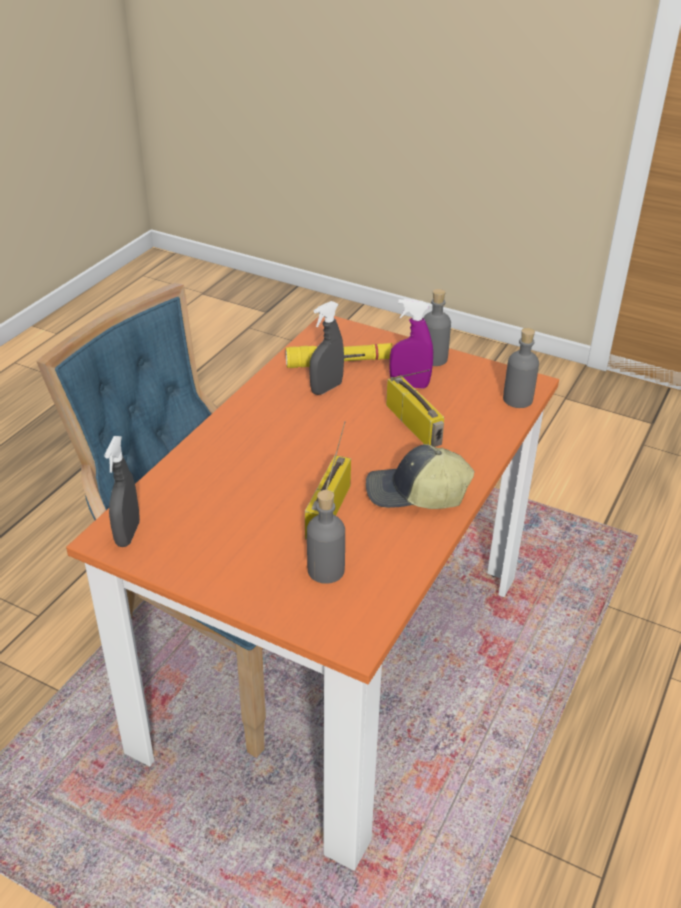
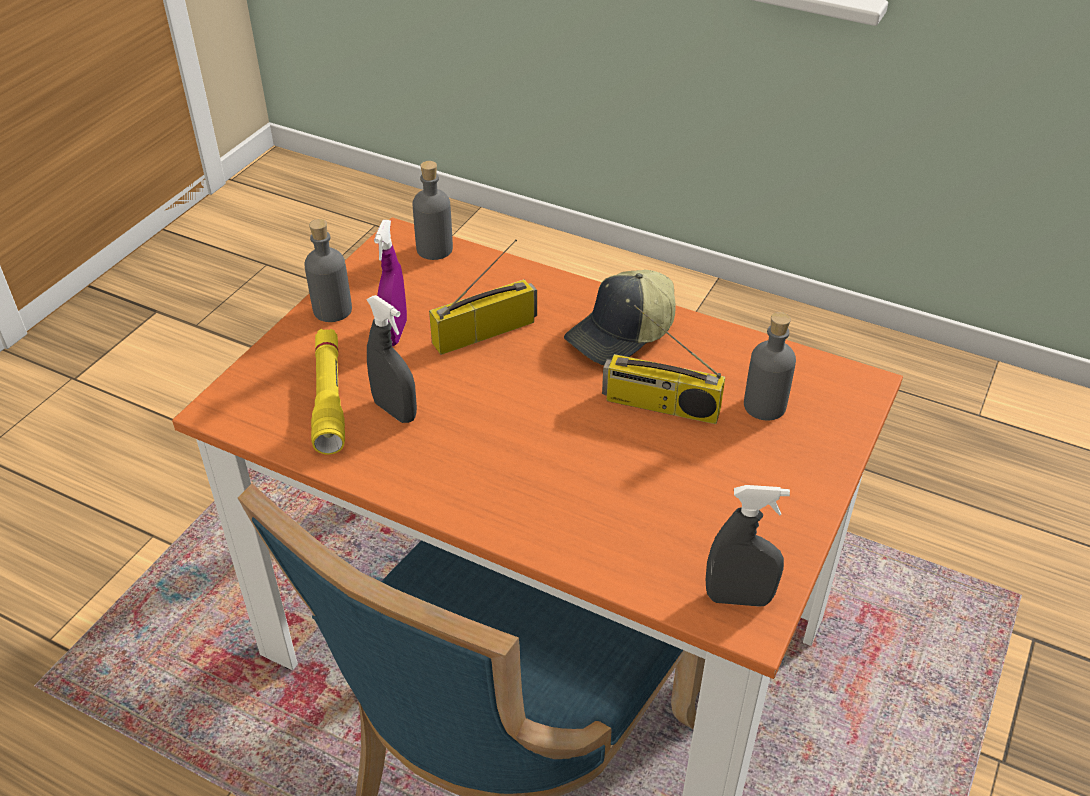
camera: 90 degrees left, 5 degrees up
(416, 494) = (622, 335): cap -> cap turned 45 degrees clockwise

